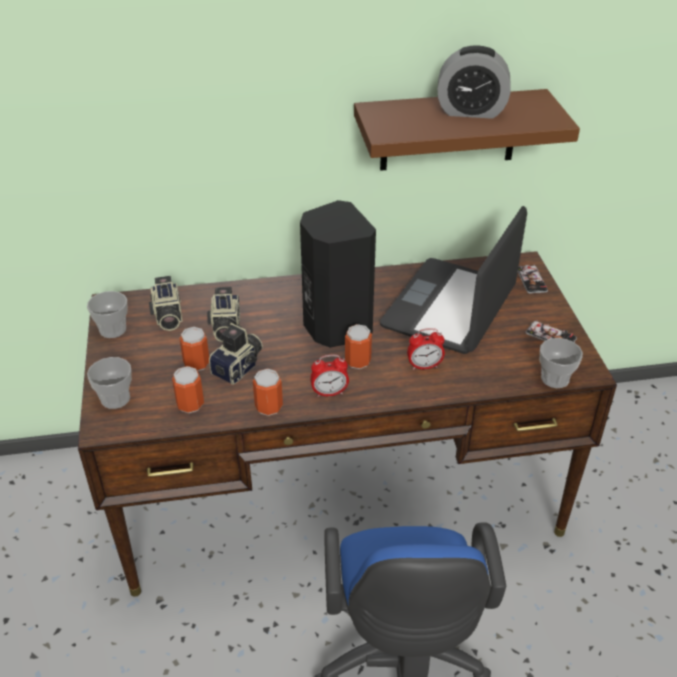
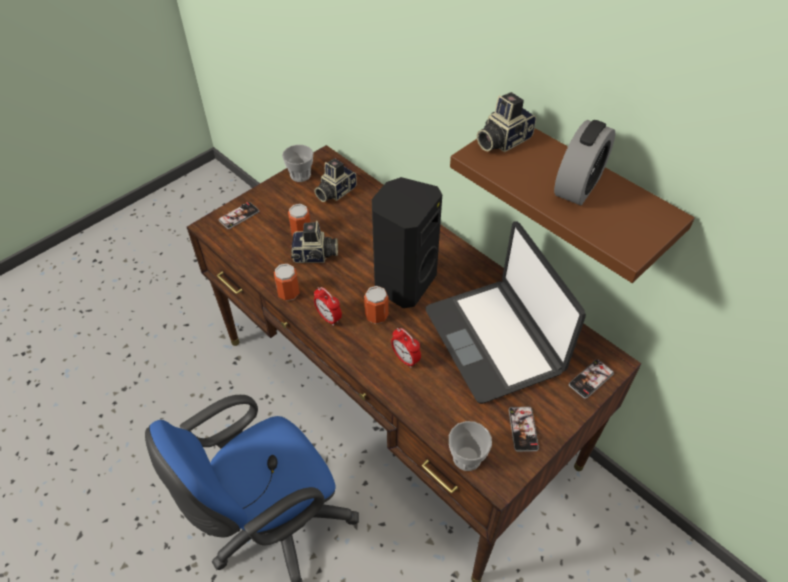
camera: 55 degrees right, 10 degrees up
(115, 398) = (239, 216): cup -> phone
(190, 404) = (260, 253): can -> none
(225, 328) = (349, 225): camera -> camera (502, 140)
(450, 307) = (494, 340): laptop -> laptop turned 105 degrees counterclockwise
(471, 111) = (578, 186): alarm clock -> alarm clock turned 120 degrees counterclockwise

